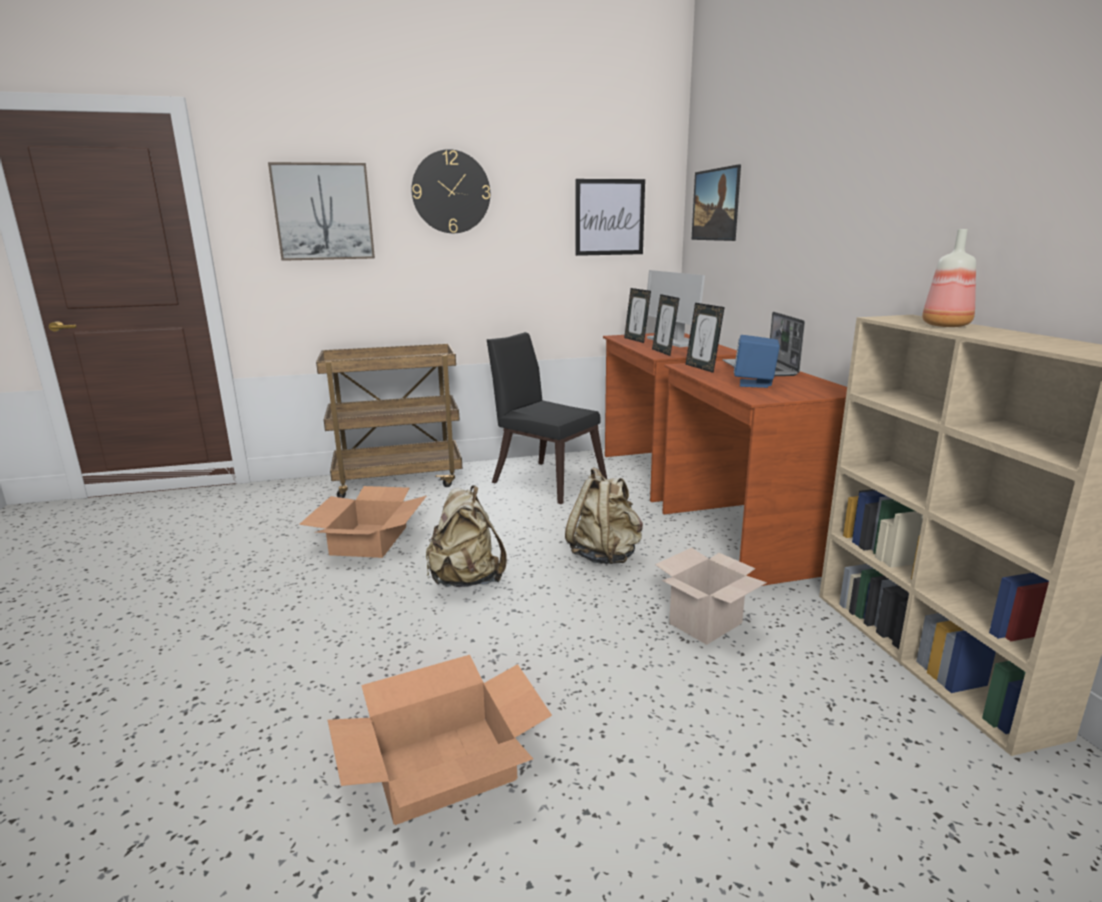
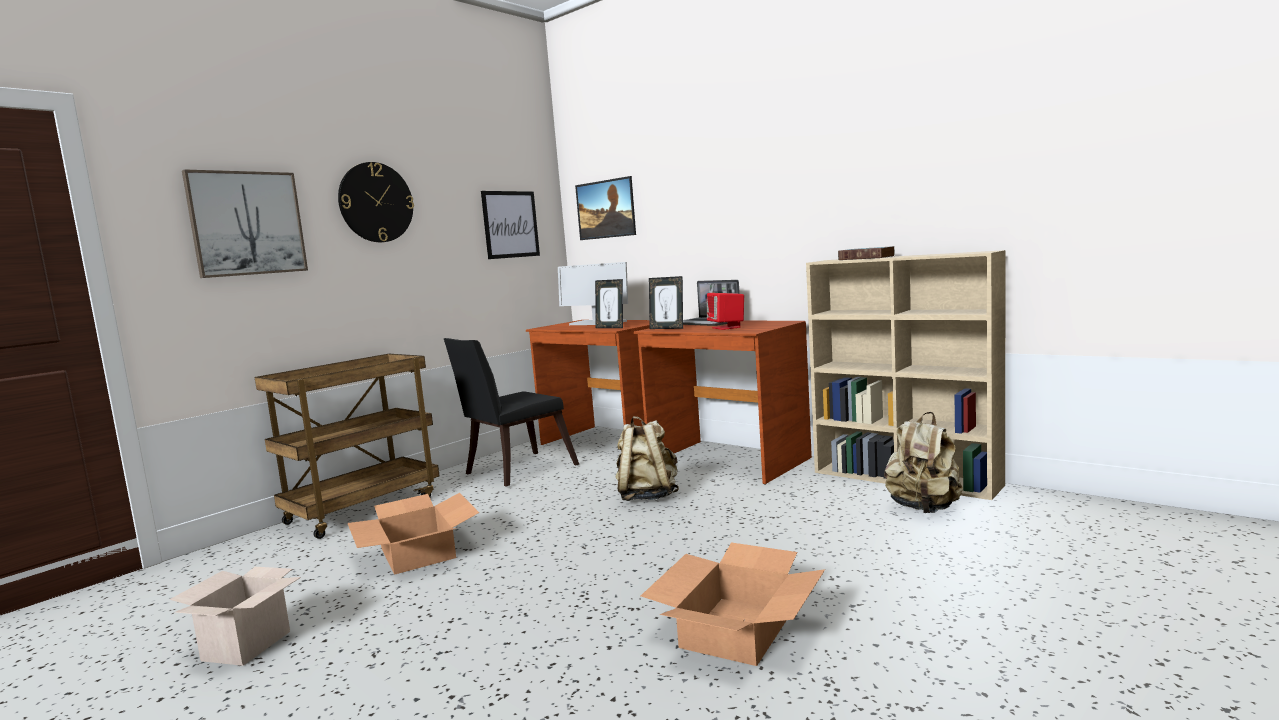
camera: 35 degrees left, 10 degrees down
(466, 580) = (564, 544): beige backpack -> beige backpack (924, 508)
(544, 480) = (515, 471): black chair -> black chair turned 45 degrees counterclockwise
(636, 340) = (564, 327): picture frame -> none
(705, 624) = (774, 506): cardboard box -> cardboard box (246, 647)
(754, 384) = (726, 327): blue speaker -> red speaker
(947, 325) = (868, 258): bottle -> book

